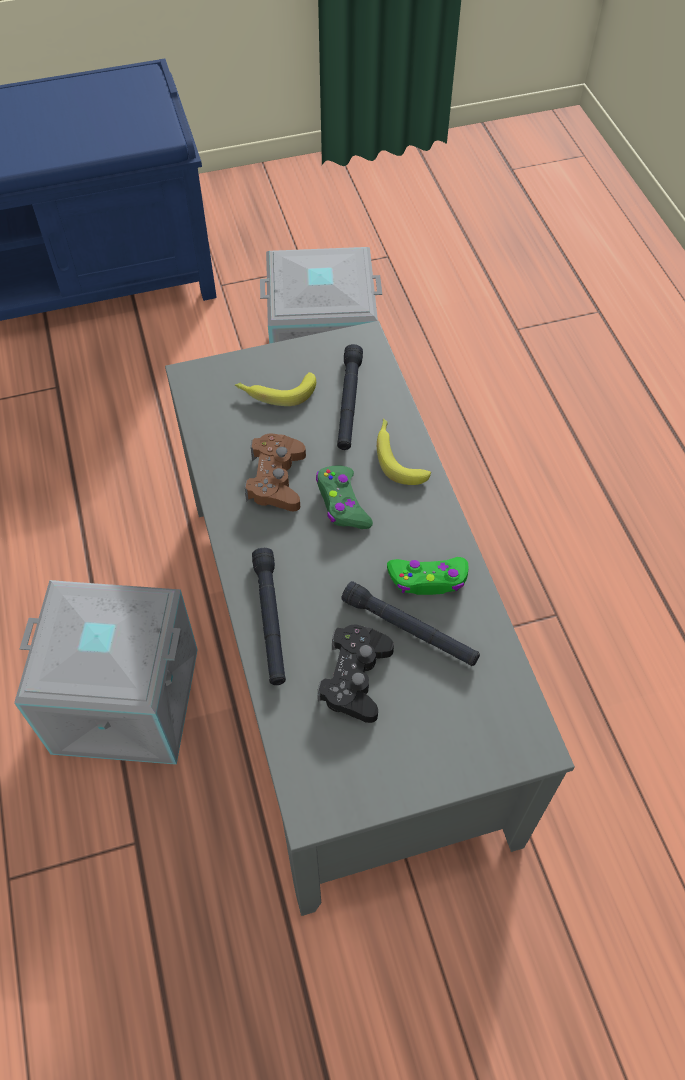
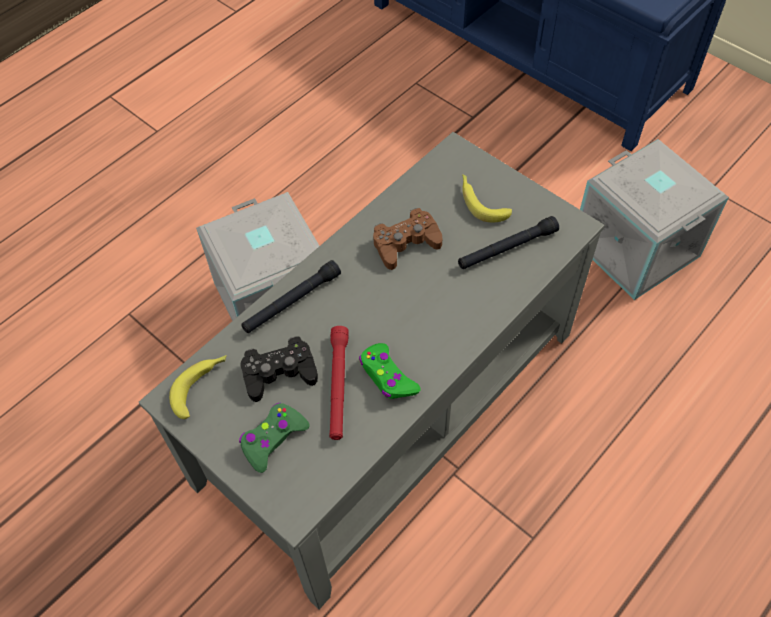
camera: 60 degrees right, 0 degrees up
(342, 503) = (414, 291): green game controller -> green game controller (273, 439)
(397, 456) = (483, 303): banana -> banana (201, 386)
(409, 629) = (338, 386): black flashlight -> red flashlight

